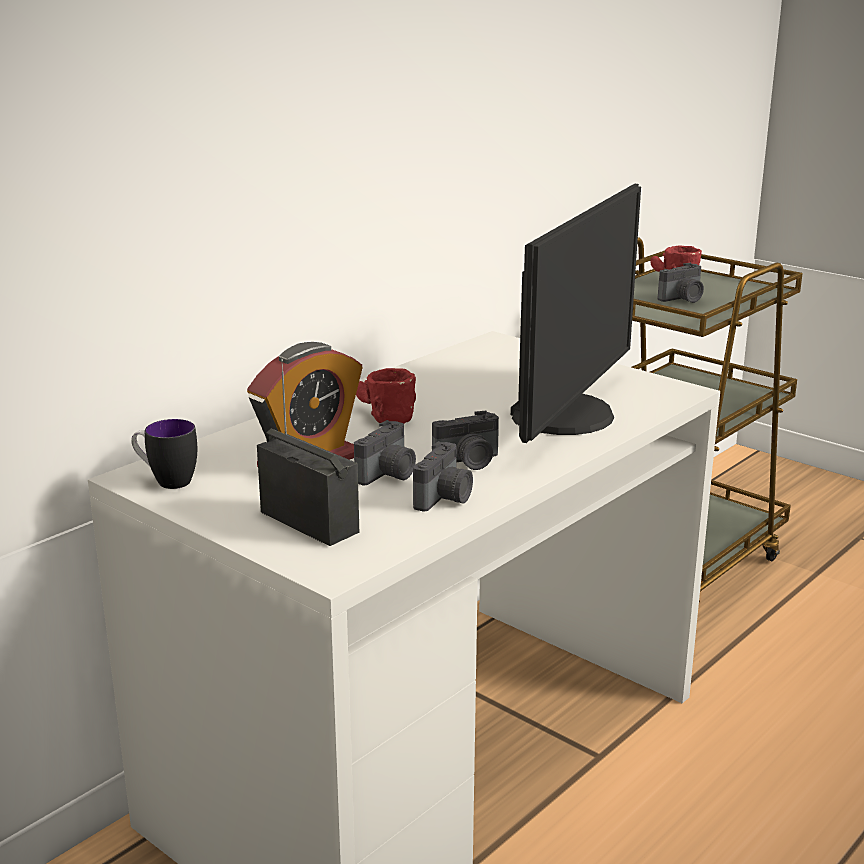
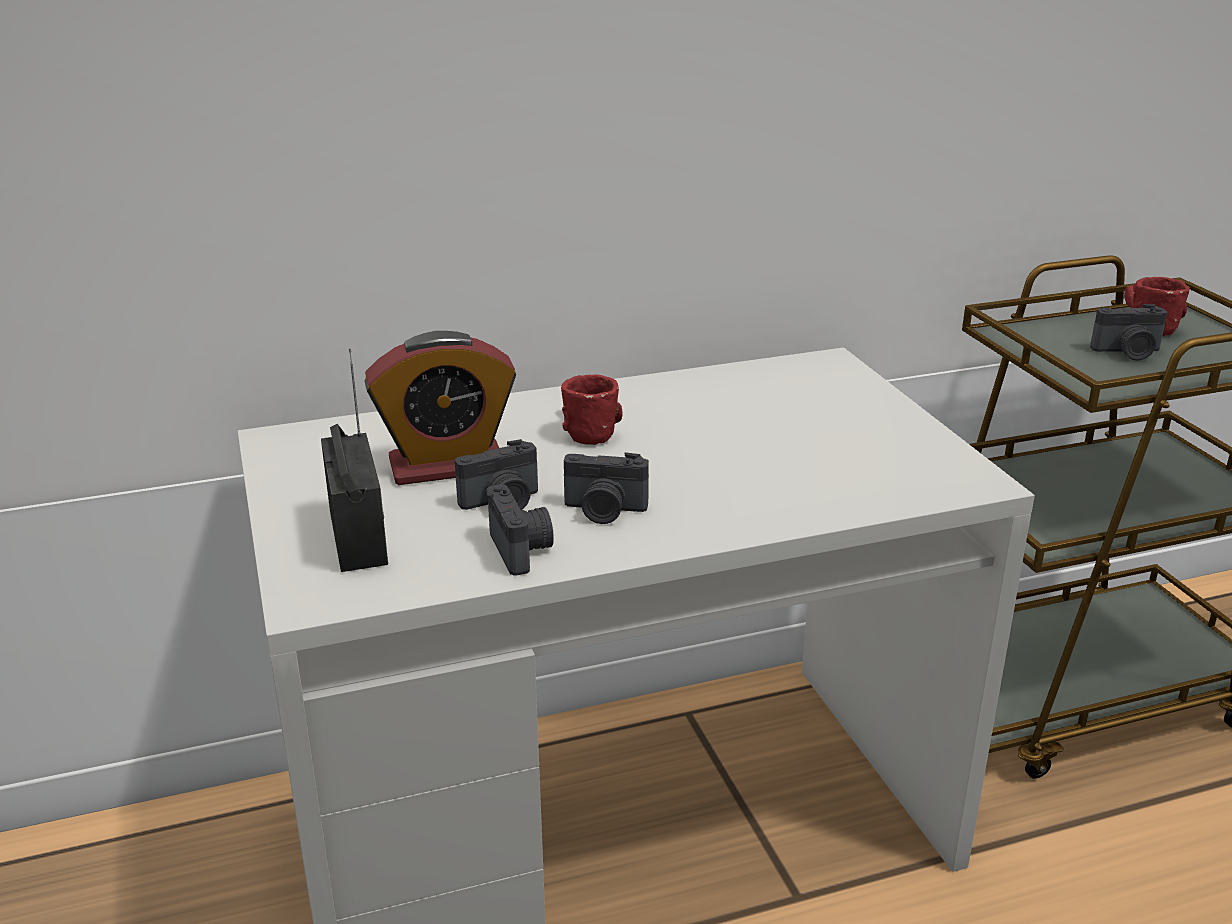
camera: 30 degrees right, 5 degrees up
(166, 481) = (295, 451): mug -> none
(445, 498) = (522, 550): camera -> camera turned 75 degrees counterclockwise
(567, 416) = (790, 481): monitor -> none

